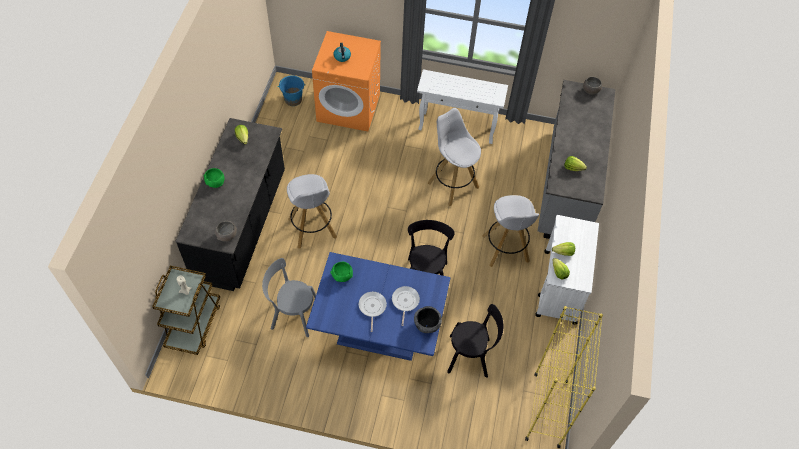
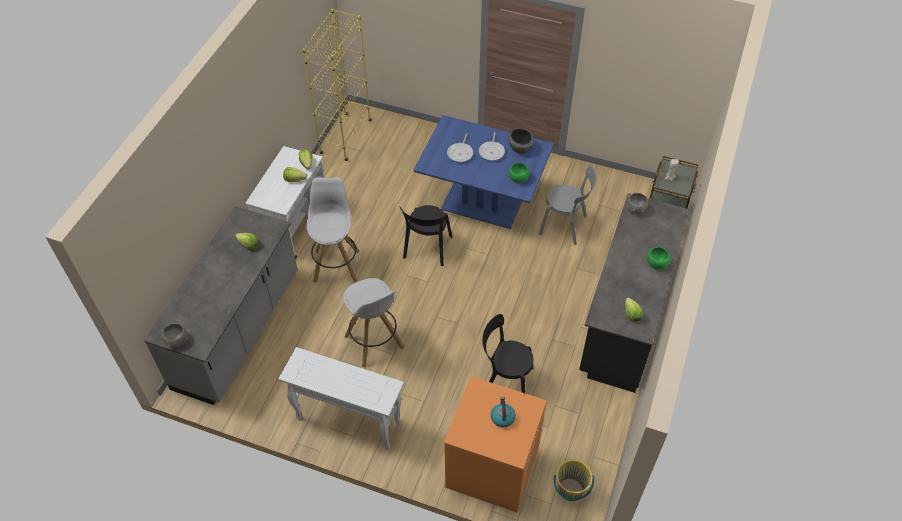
camera: 170 degrees left, 5 degrees down
(293, 100) = (570, 490): blue bucket -> yellow bucket
(312, 229) = (544, 305): white stool -> none
(426, 326) = (444, 134): bowl -> bowl (520, 149)
(471, 356) = (399, 178): black chair -> black chair (504, 381)

